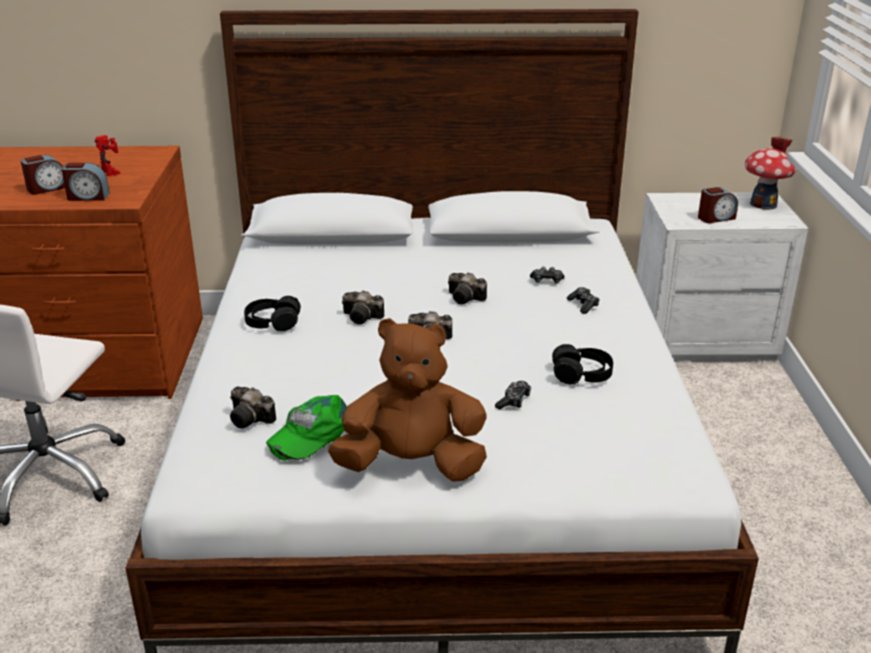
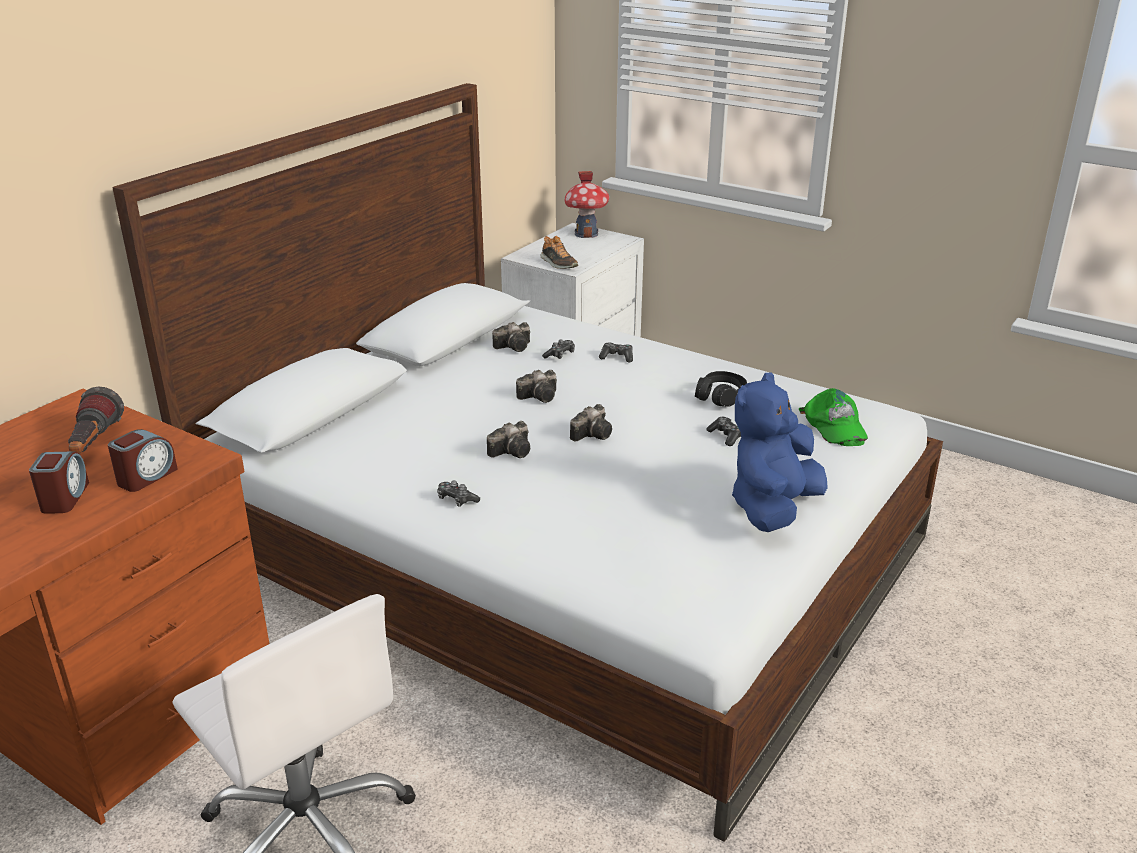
camera: 55 degrees left, 0 degrees up
(113, 172) = (94, 444): toy robot -> flashlight
(252, 419) = (632, 560): camera -> camera (515, 346)
(273, 323) = (456, 500): black headphones -> game controller
(310, 433) = (687, 537): green cap -> green cap (834, 426)
(412, 465) = (773, 508): brown plush toy -> blue plush toy
(678, 215) = (558, 263): none -> shoe
(716, 218) = (583, 255): alarm clock -> none

